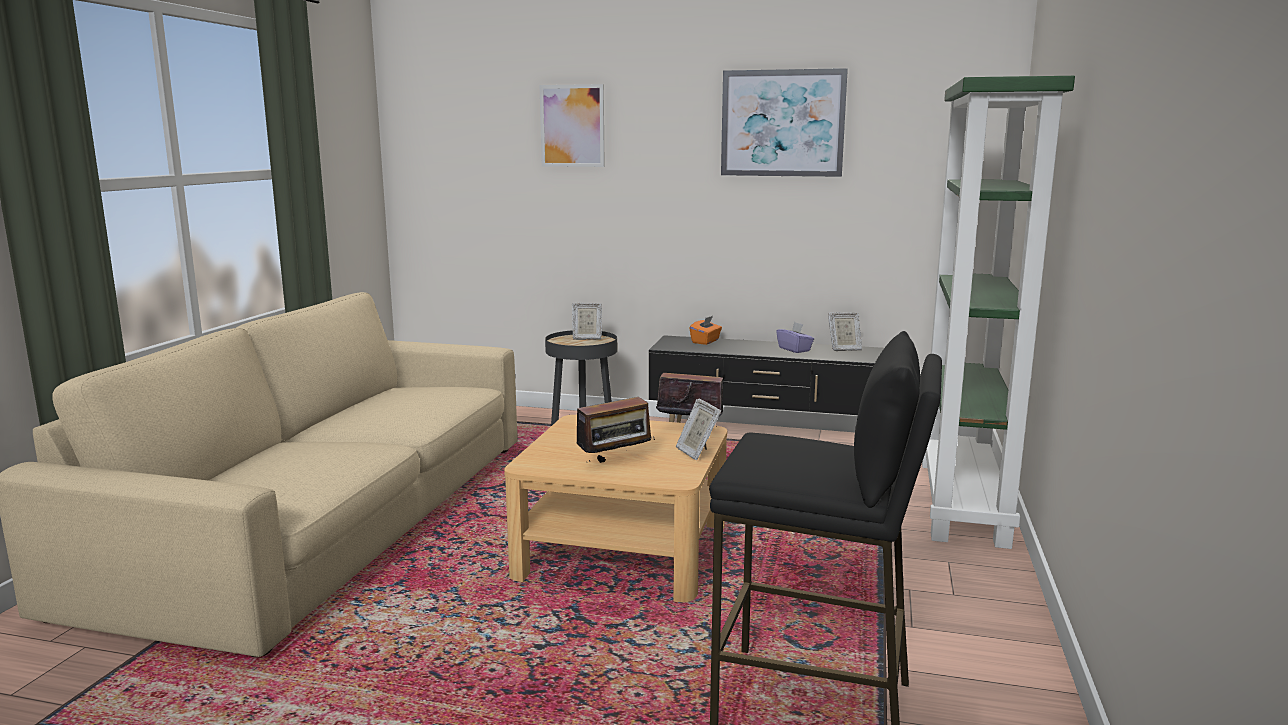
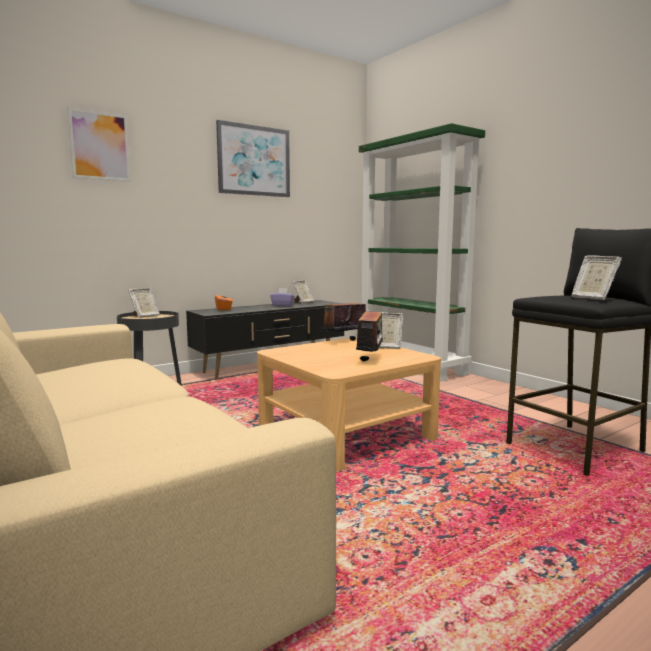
camera: 50 degrees left, 5 degrees down
(785, 464) = (592, 298): none -> picture frame

